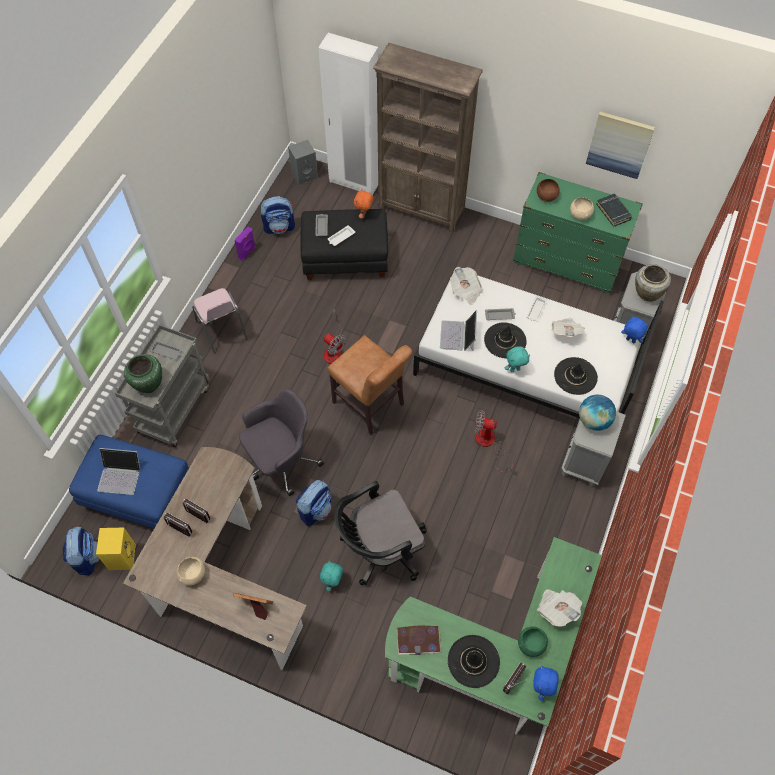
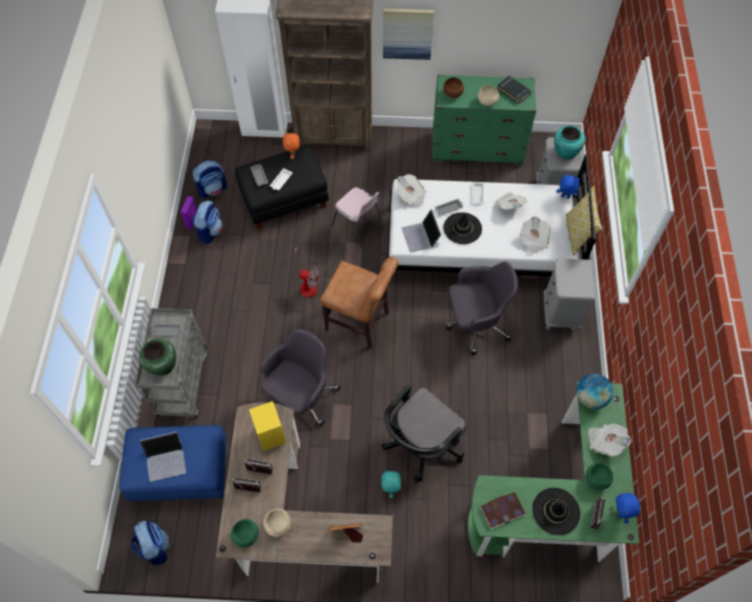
camera: 20 degrees left, 0 degrees up
(121, 556) = (188, 534): yellow speaker -> yellow speaker (269, 434)
(158, 573) = (246, 536): none -> green bowl
(222, 331) = (197, 298): pink chair -> pink chair (358, 227)
(305, 175) = (216, 136): grey speaker -> none
(315, 509) = (349, 430): backpack -> backpack (210, 231)
(488, 444) = (475, 323): fan -> grey office chair
(515, 369) = (481, 250): turquoise plush toy -> none
(575, 376) = (533, 240): black hat -> newspaper
(593, 420) = (567, 273): globe -> globe (590, 398)
(619, 144) = (506, 30): picture -> picture (407, 33)
(627, 384) = (578, 234): none -> pillow
(647, 293) = (565, 152): beige vase -> turquoise vase

